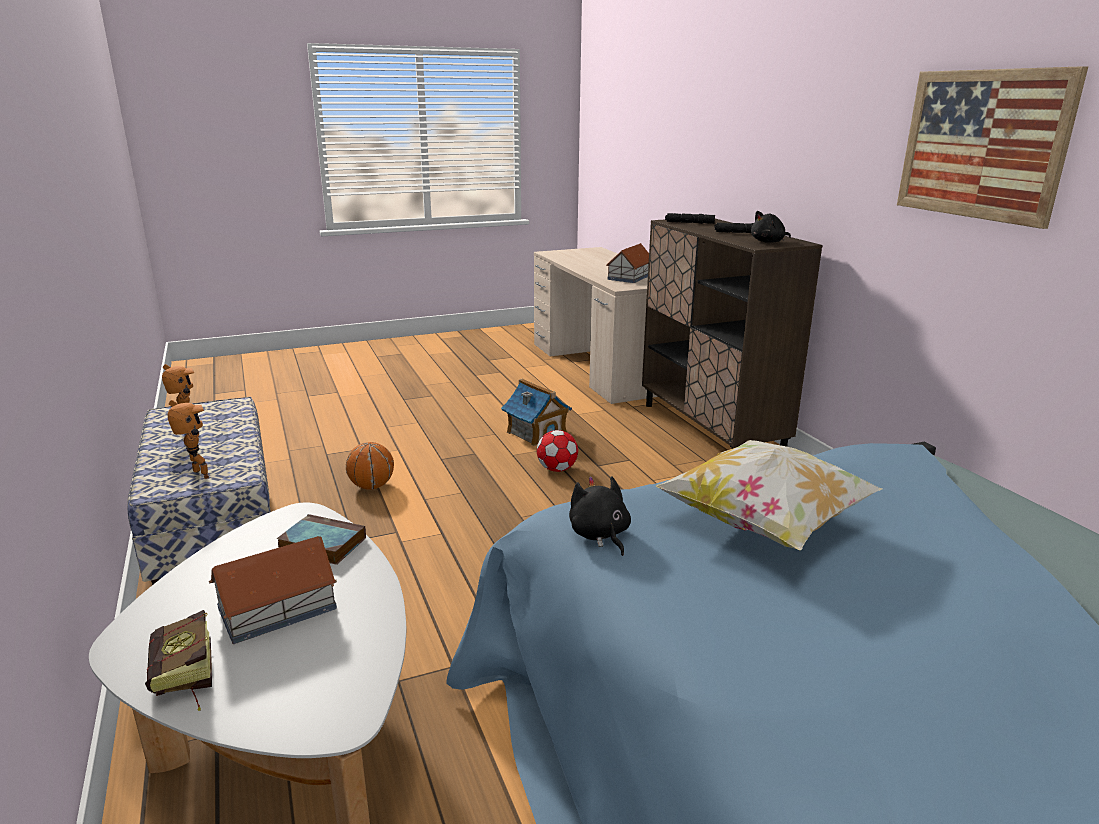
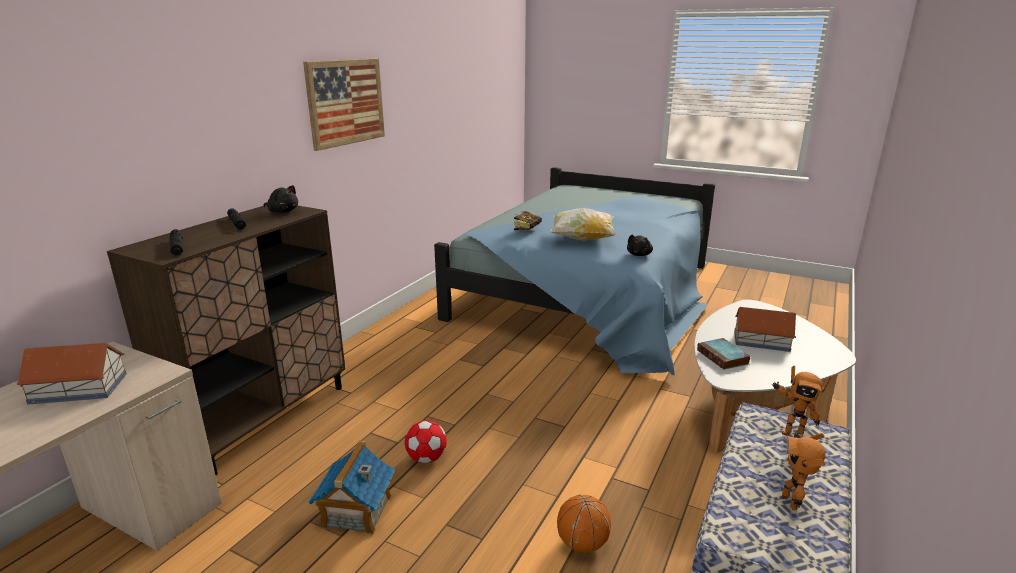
camera: 130 degrees left, 0 degrees up
(184, 681) = (809, 333): book -> book (528, 229)
(198, 476) = (790, 431): toy robot -> toy robot turned 90 degrees counterclockwise

